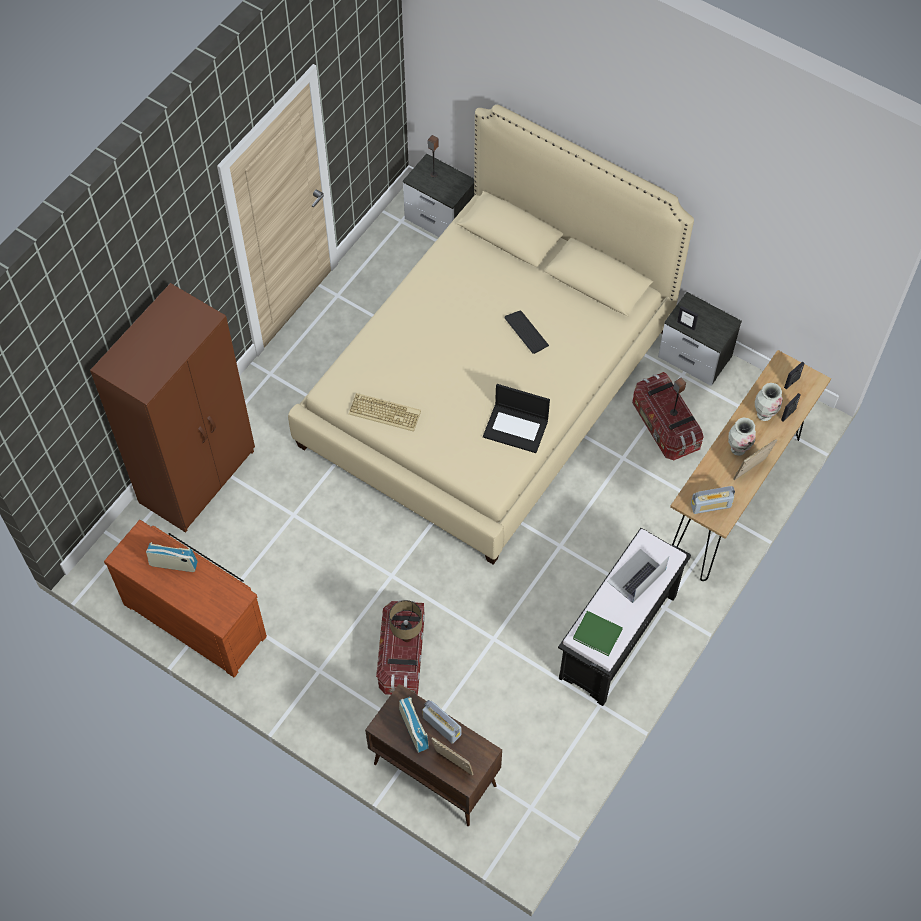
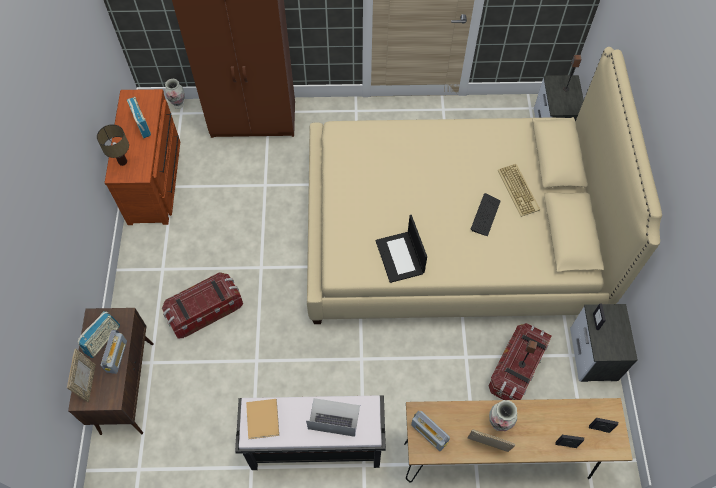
camera: 55 degrees right, 0 degrees up
(386, 412) = (348, 171): keyboard -> keyboard (519, 190)
(406, 637) = (204, 299): table lamp -> table lamp (122, 161)
(598, 634) = (263, 420): green book -> beige book
(764, 415) = (548, 425): vase -> vase (178, 105)

